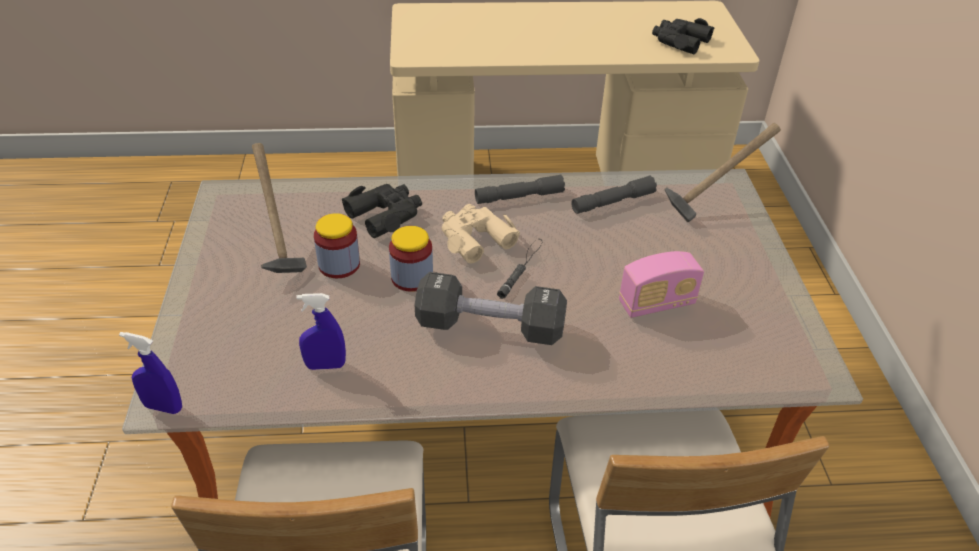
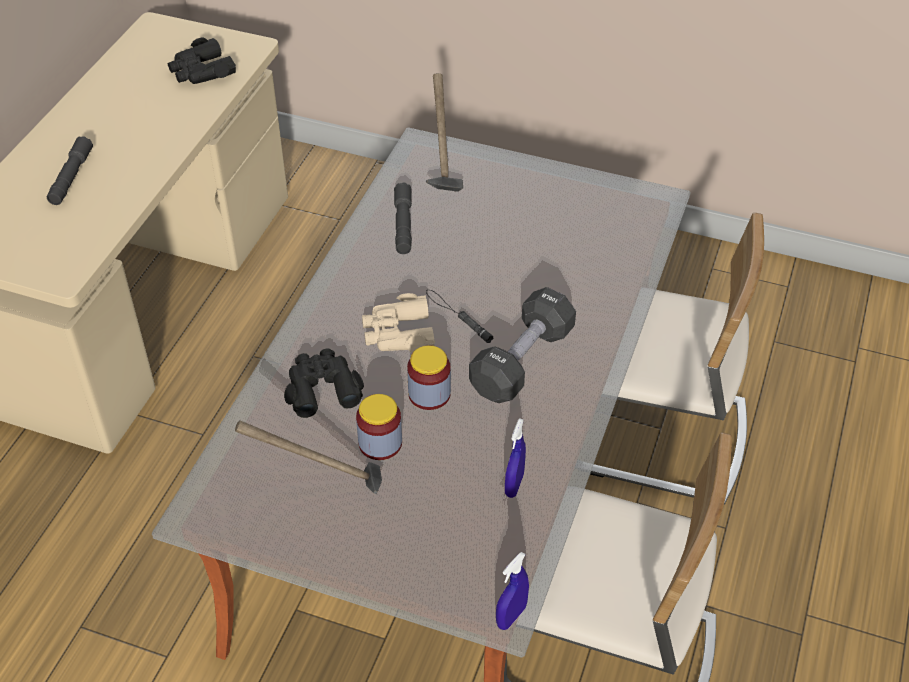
camera: 65 degrees left, 5 degrees up
(519, 197) = (356, 283): grey flashlight -> grey flashlight (71, 177)
(656, 304) = (546, 251): radio -> none

